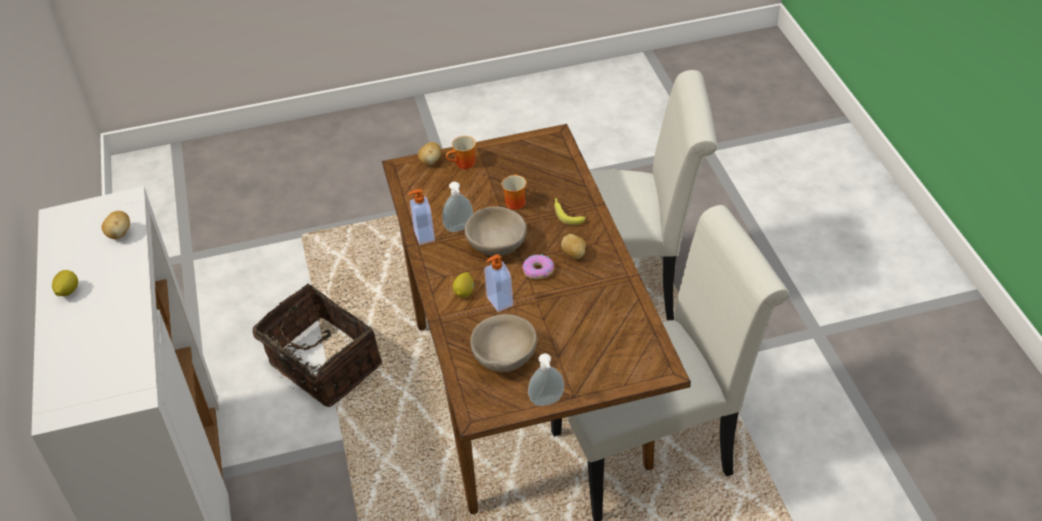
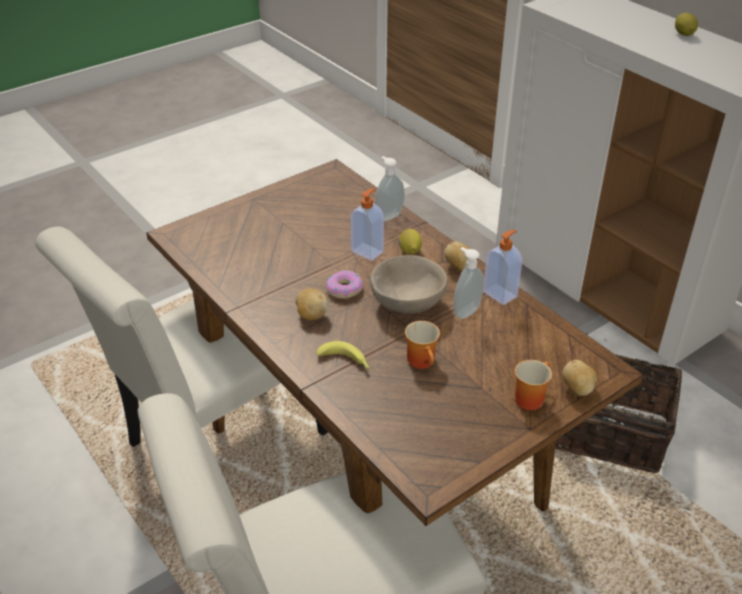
camera: 155 degrees right, 5 degrees down
(119, 234) = (708, 68): potato -> potato (459, 266)
(504, 357) = (333, 211): beige bowl -> none
(547, 402) = (275, 190): soap dispenser -> soap dispenser (388, 216)

